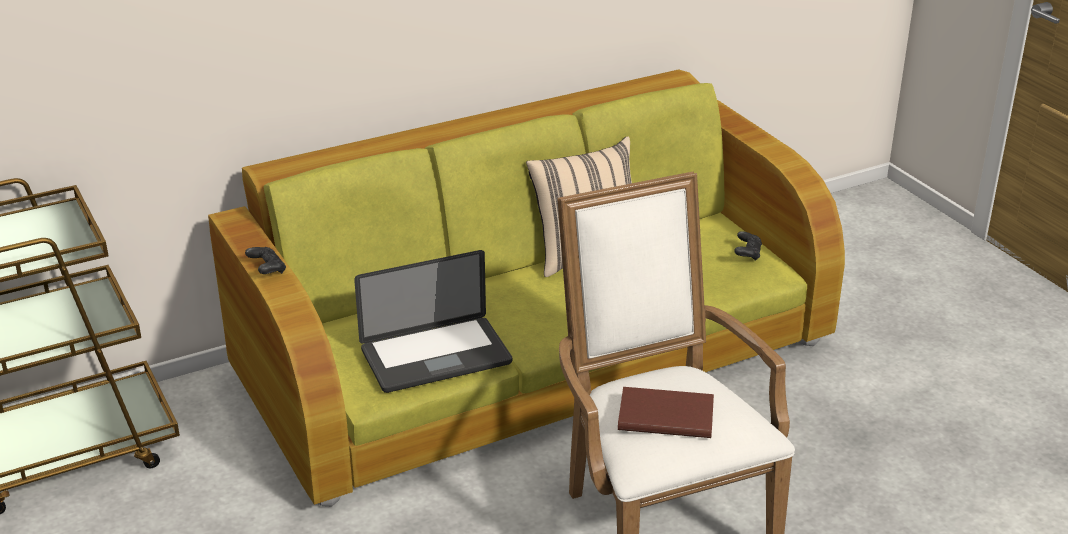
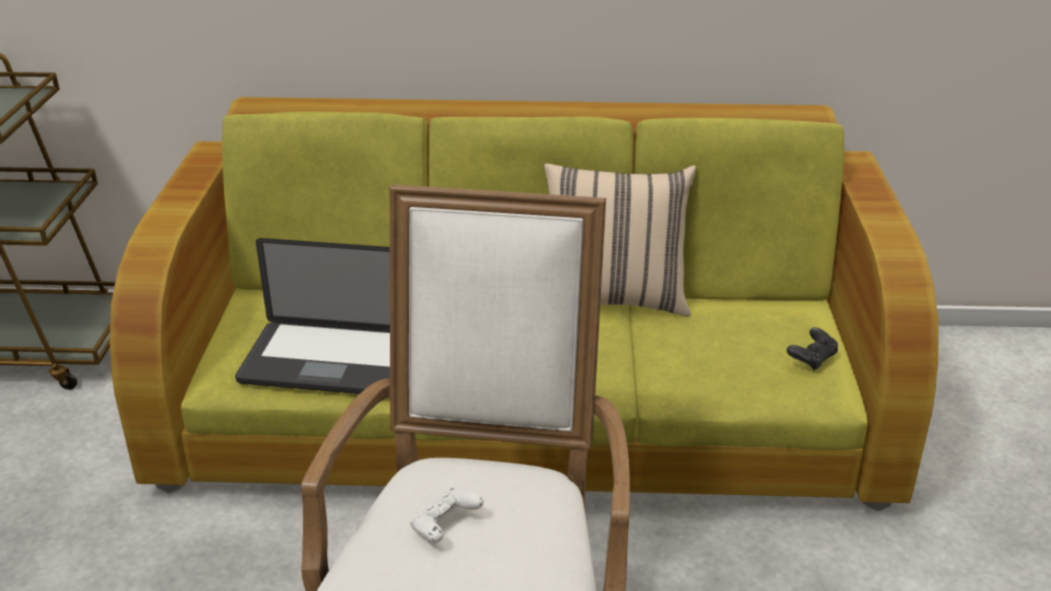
camera: 30 degrees right, 0 degrees up
(267, 269) = (172, 205): black game controller -> none
(664, 415) = (445, 527): brown book -> white game controller

